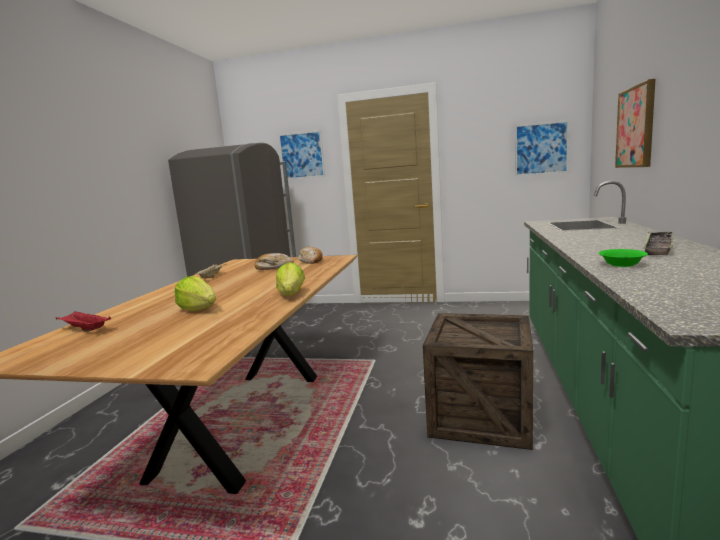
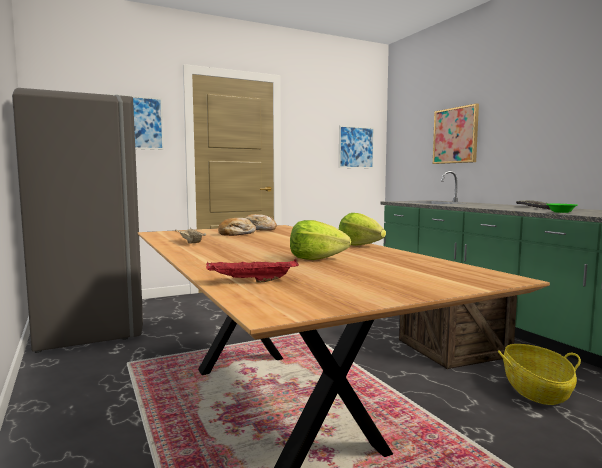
camera: 40 degrees left, 5 degrees down
(475, 498) = (536, 390): none -> basket

